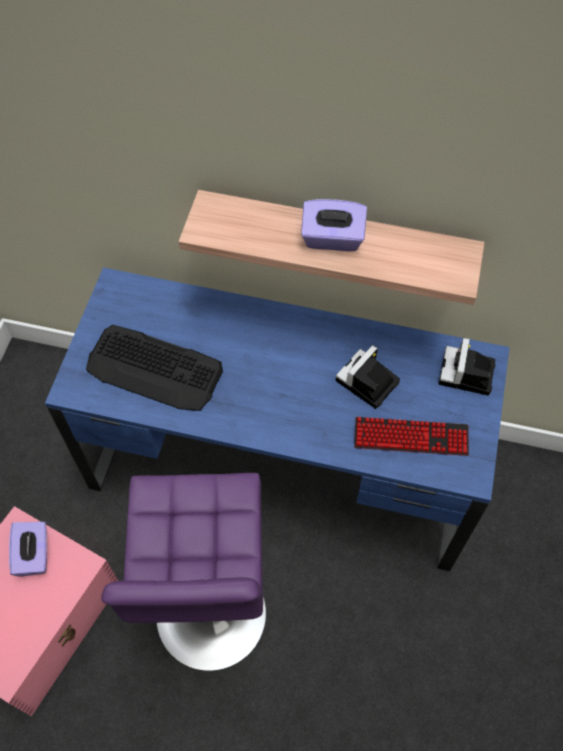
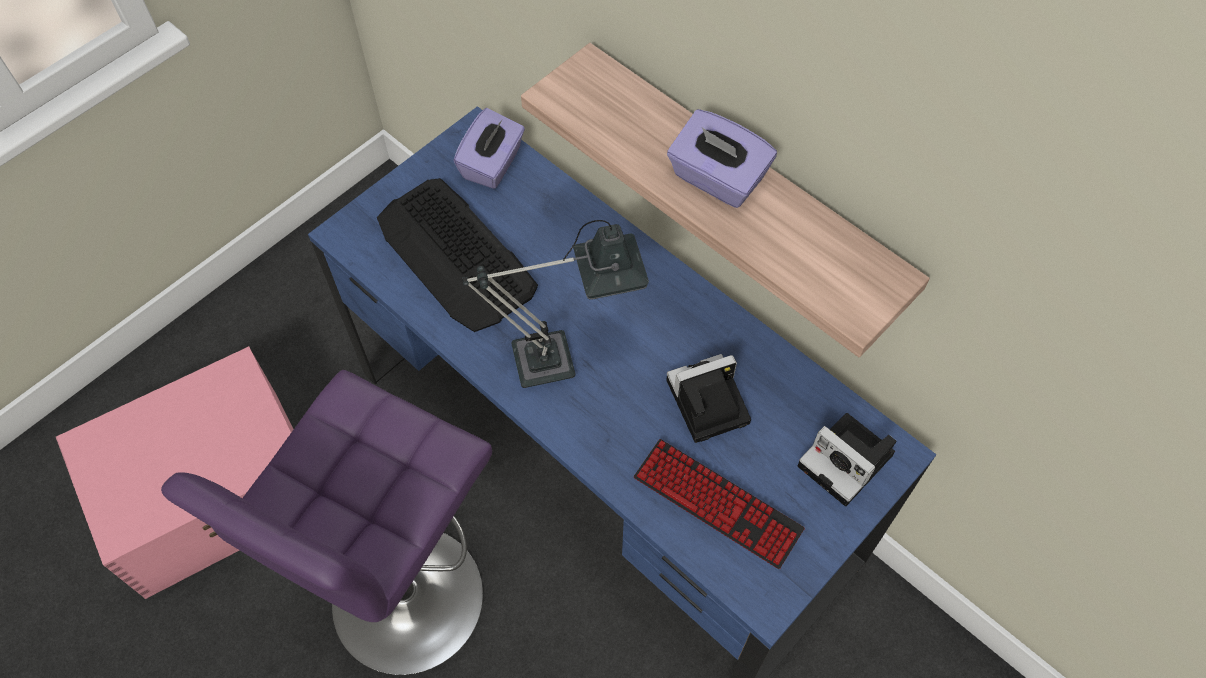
camera: 30 degrees right, 0 degrees up
(34, 555) = (234, 413): purple tissue box -> purple tissue box (493, 164)
(263, 399) = (560, 357): none -> table lamp
(466, 375) = (849, 462): camera -> camera turned 90 degrees counterclockwise

